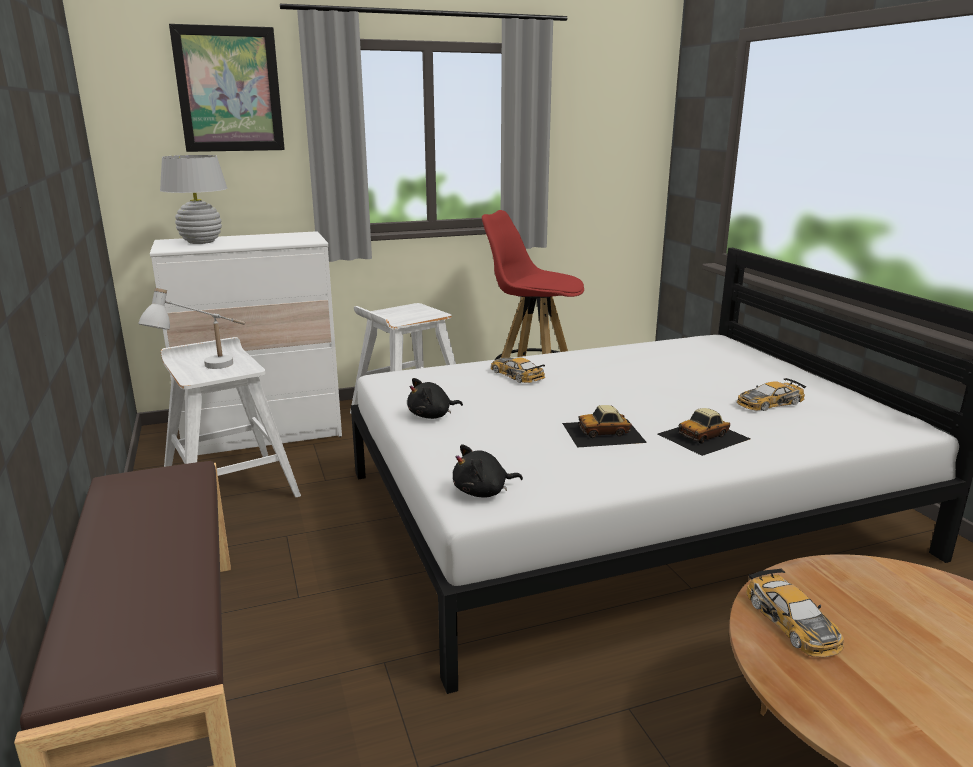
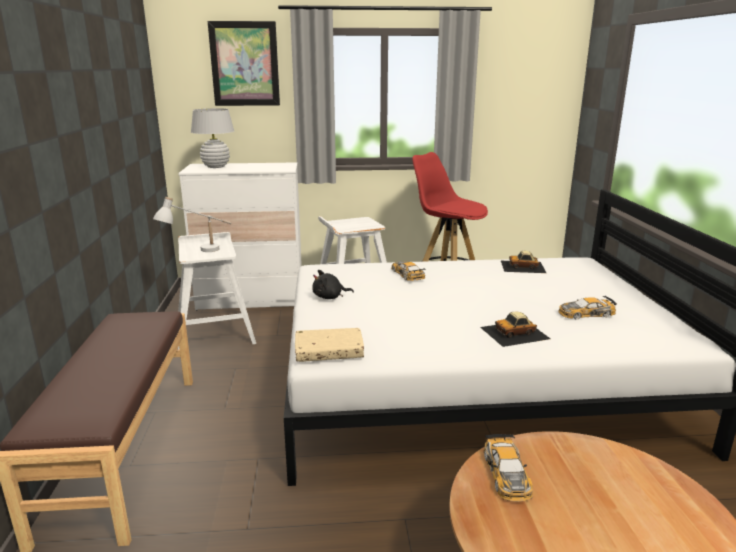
camera: 15 degrees right, 0 degrees up
(483, 492) = (329, 352): black plush toy -> beige book
(603, 432) = (441, 322): toy car -> toy car (523, 266)

